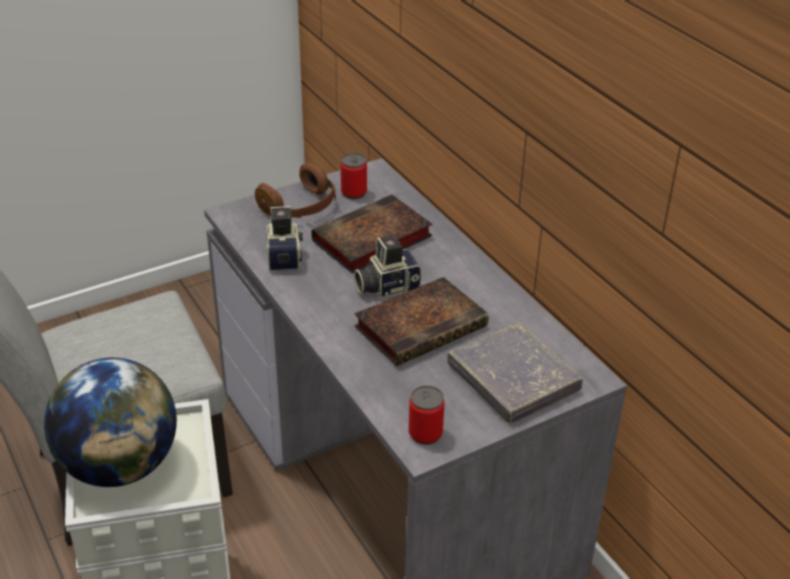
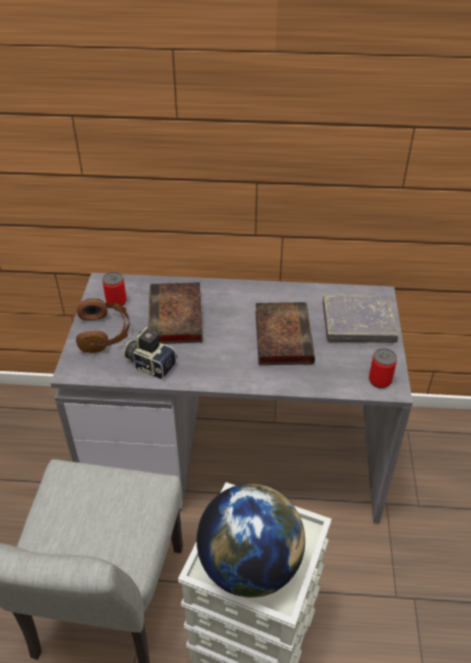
camera: 55 degrees left, 5 degrees up
(386, 286) = (229, 333): camera -> none

